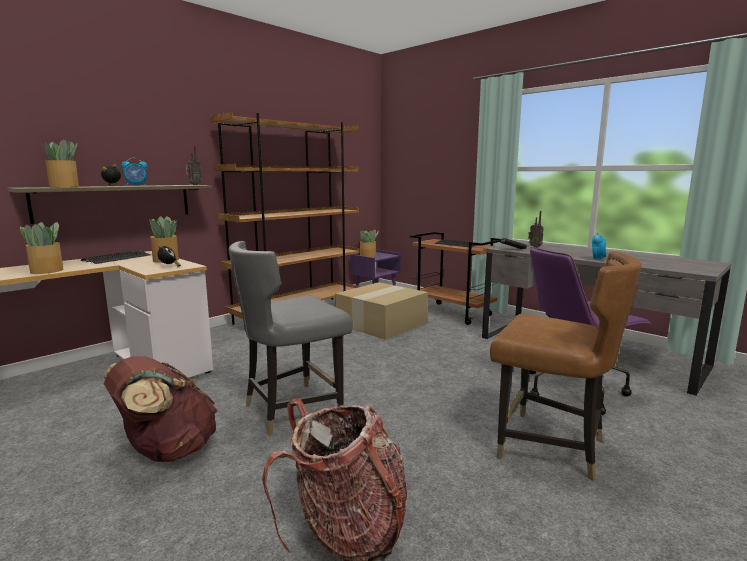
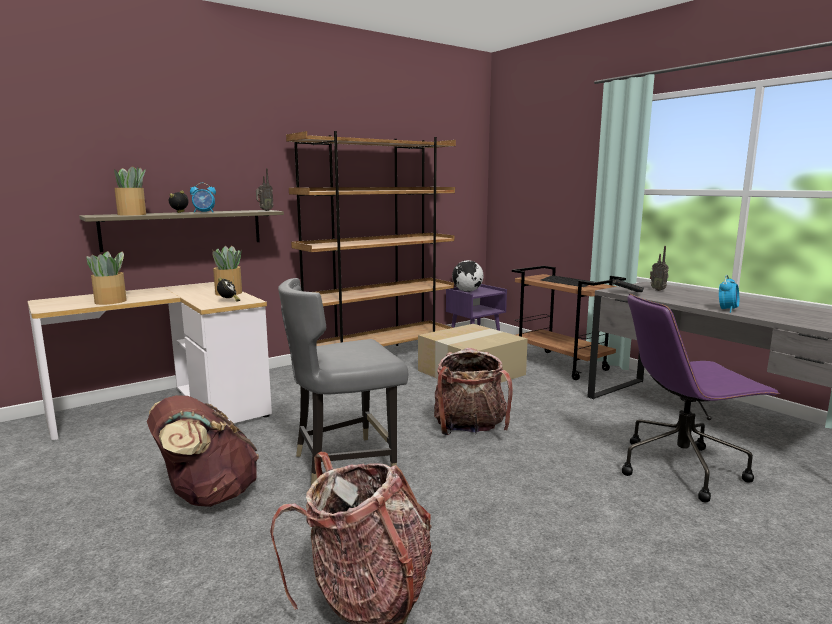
camera: 10 degrees right, 0 degrees up
(117, 258) = (182, 289): keyboard -> none
(368, 256) = (467, 291): potted plant -> globe
(394, 370) = (469, 428): none -> backpack
(550, 446) = (626, 532): brown chair -> none

